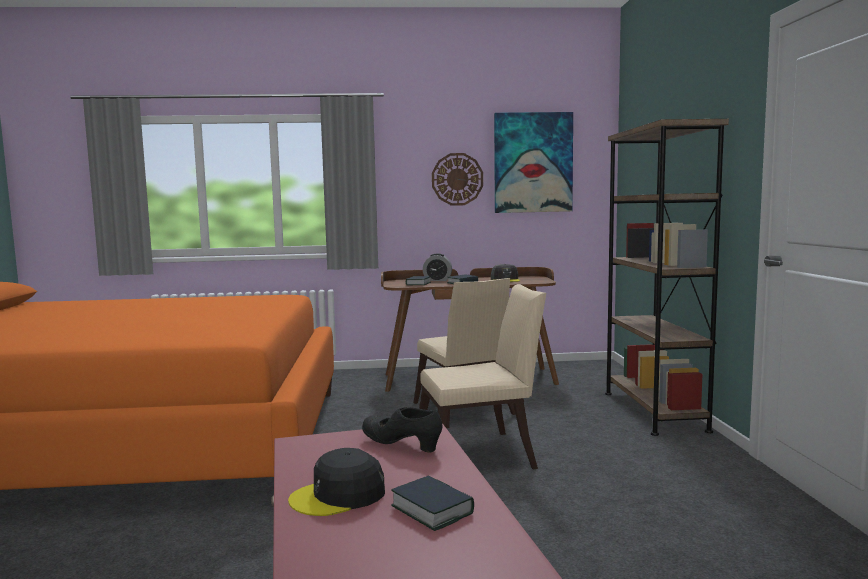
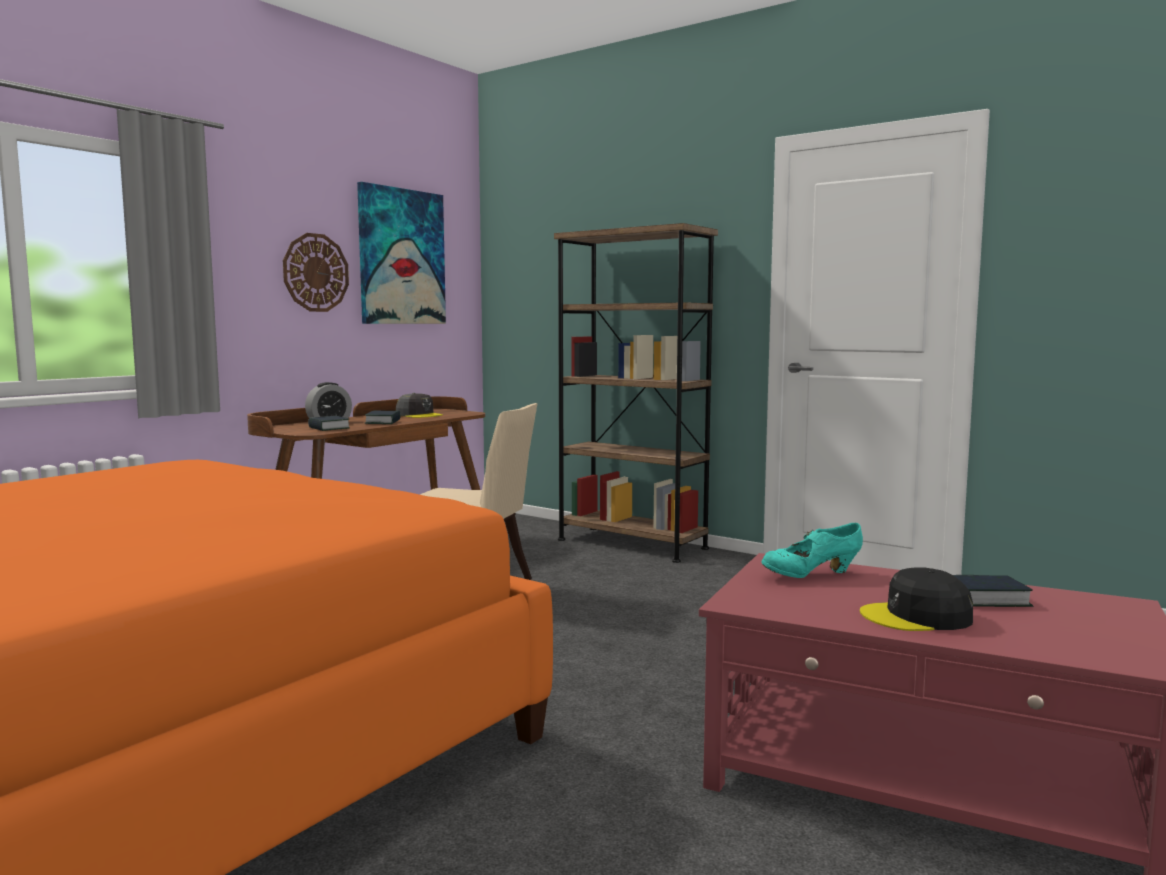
camera: 50 degrees left, 0 degrees up
(339, 495) = (917, 617): black cap -> black cap turned 75 degrees clockwise
(402, 445) = (811, 575): black shoe -> turquoise shoe
(481, 456) = (595, 624): beige chair -> none

